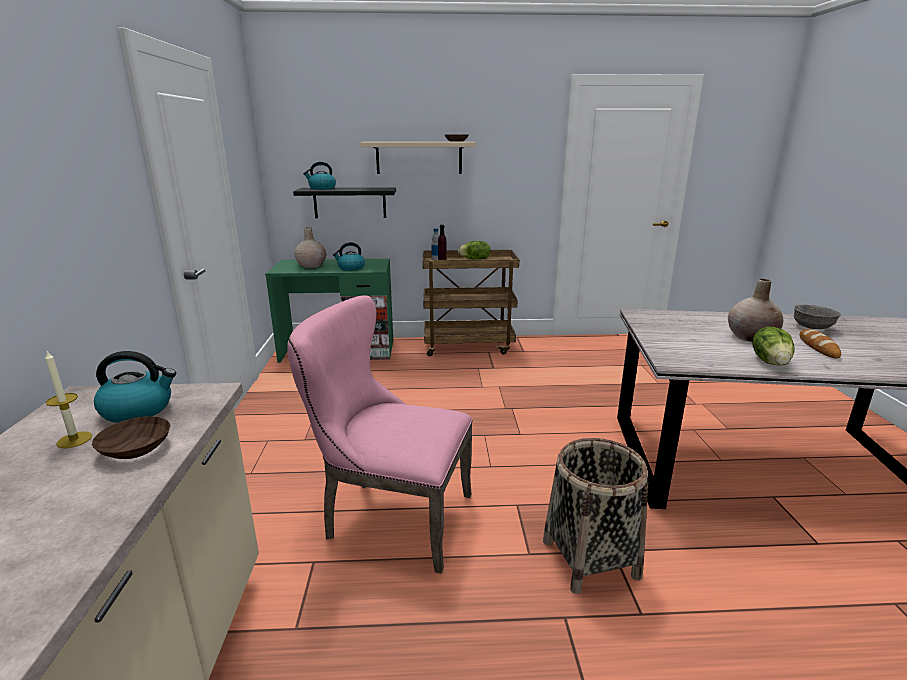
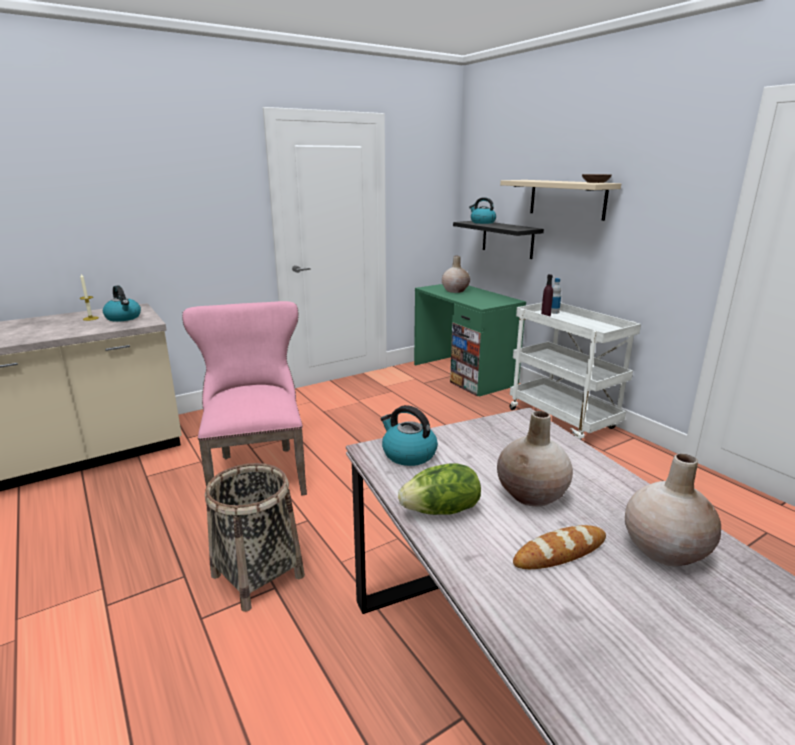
camera: 60 degrees right, 0 degrees up
(134, 449) = (82, 328): brown bowl -> none
(350, 268) = (471, 299): kettle -> kettle (408, 454)
(468, 346) = (563, 419): brown cart -> white cart
(475, 259) = (586, 323): lettuce -> none
(811, 327) = (665, 549): grey bowl -> beige vase

